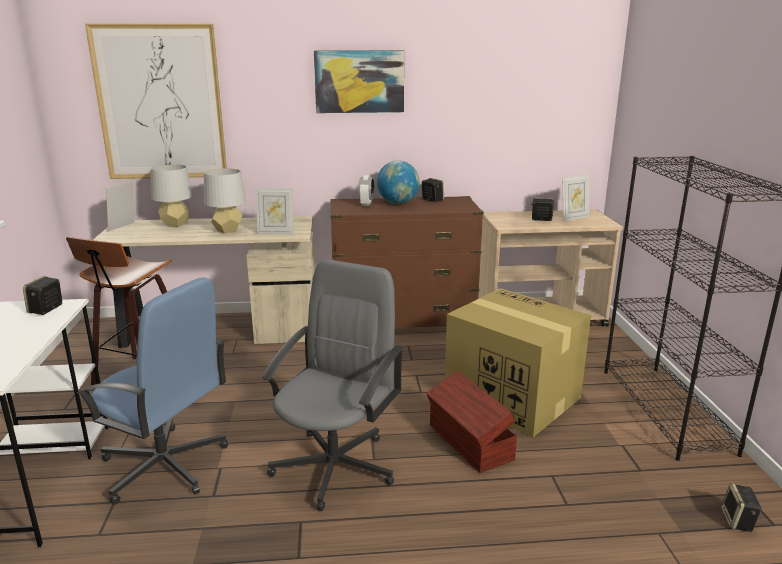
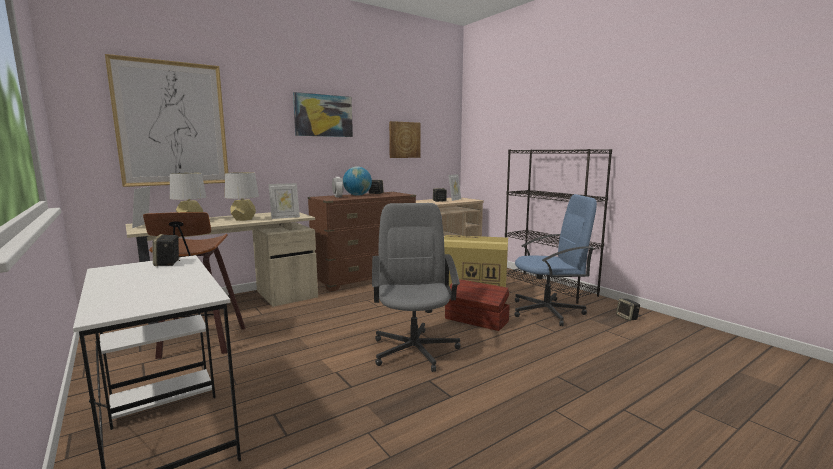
camera: 30 degrees left, 10 degrees down
(165, 466) = (290, 383): blue office chair -> blue office chair (548, 311)
(497, 114) = (404, 140): none -> picture

